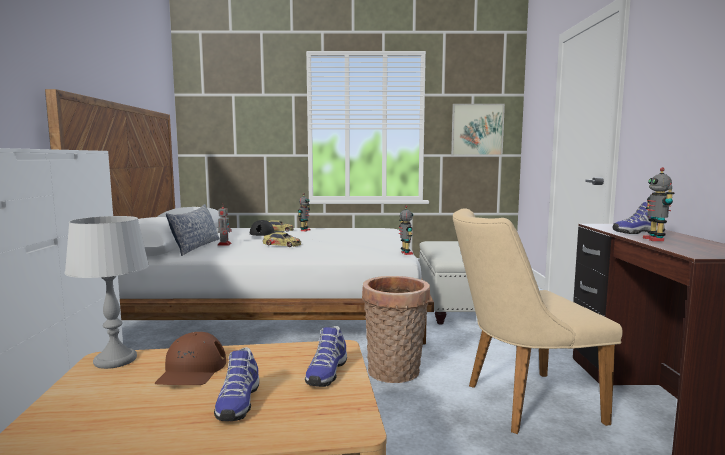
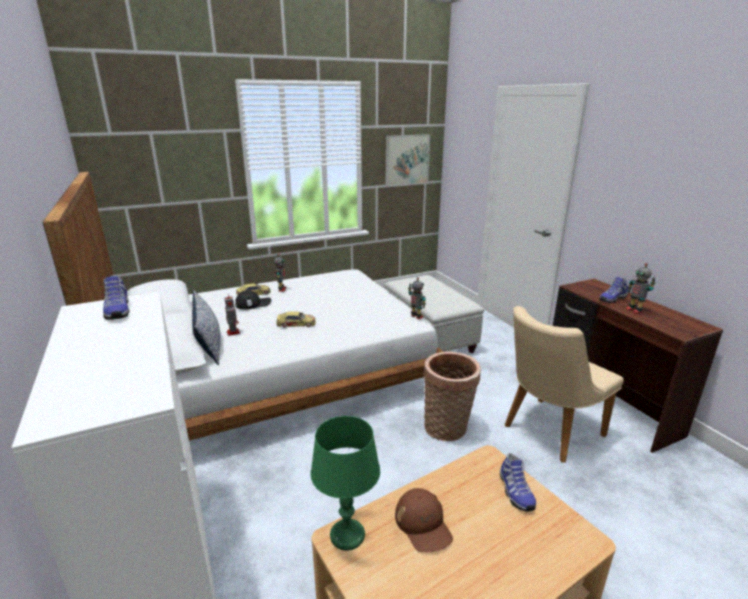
camera: 25 degrees left, 15 degrees up
(115, 360) = (347, 535): grey table lamp -> green table lamp
(237, 403) = (498, 547): shoe -> shoe (117, 311)

